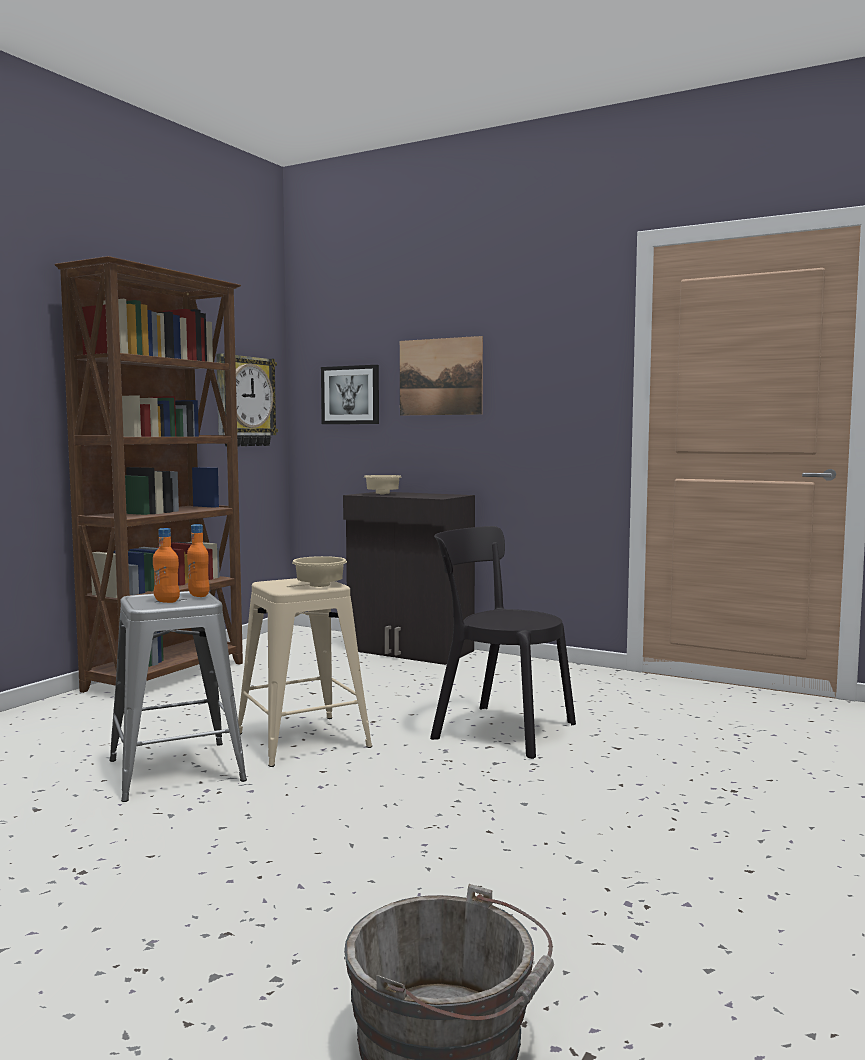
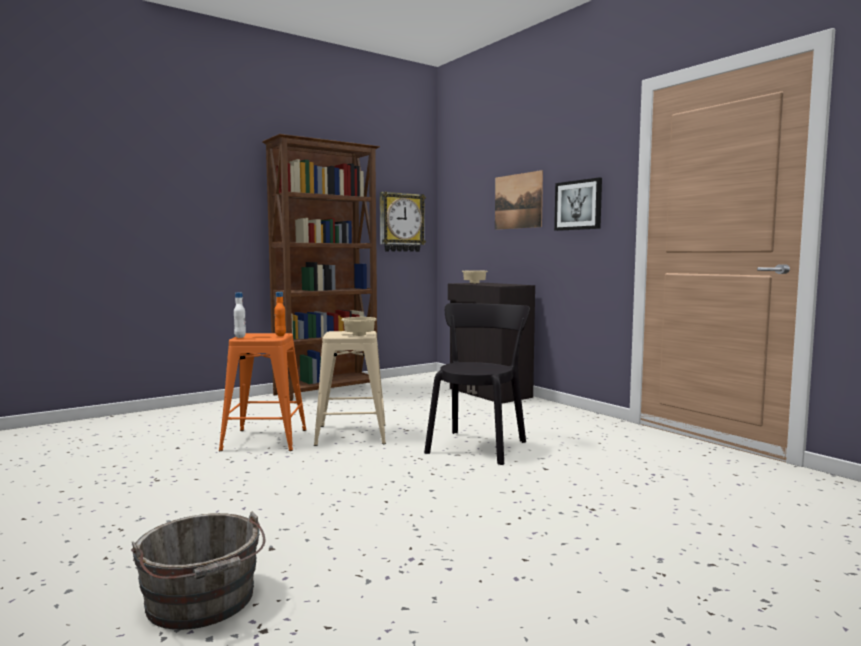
camera: 25 degrees right, 0 degrees up
(139, 604) = (240, 337): none -> white bottle
(167, 601) = (258, 337): orange bottle -> none
(176, 770) = (264, 440): grey stool -> orange stool
(351, 395) = (469, 216): picture -> picture (578, 205)
(498, 730) = (478, 446): black chair -> black chair turned 60 degrees clockwise

